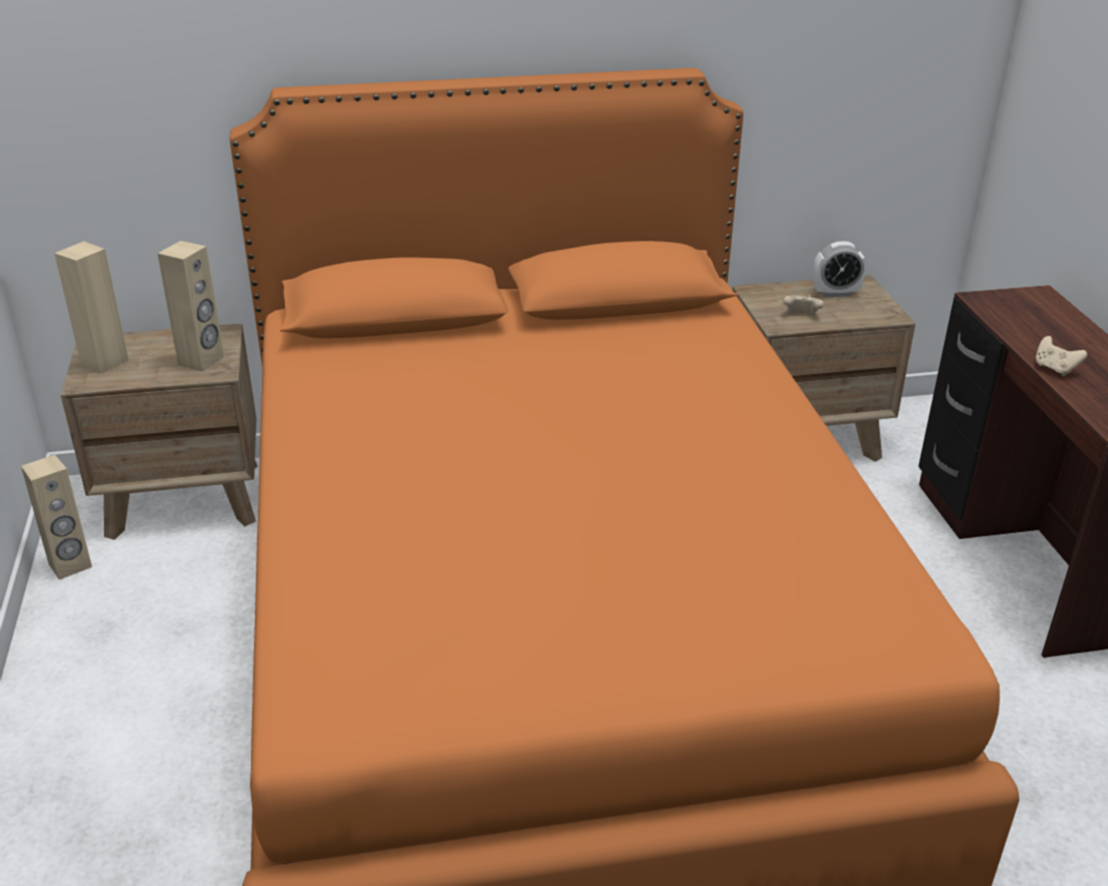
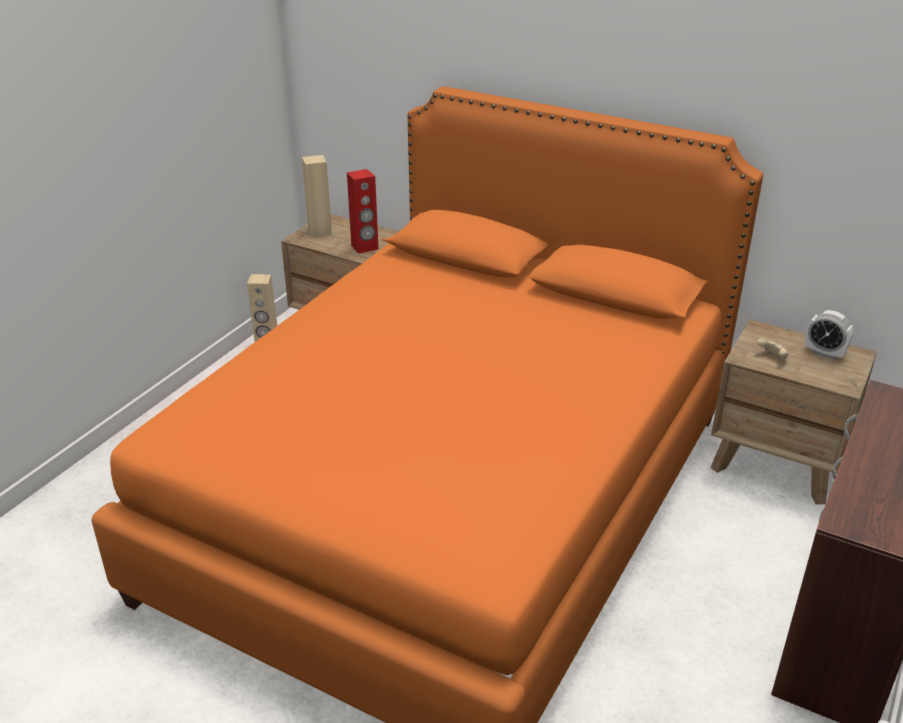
camera: 40 degrees right, 0 degrees up
(202, 361) = (365, 247): beige speaker -> red speaker
(1054, 369) = (861, 462): beige game controller -> none

